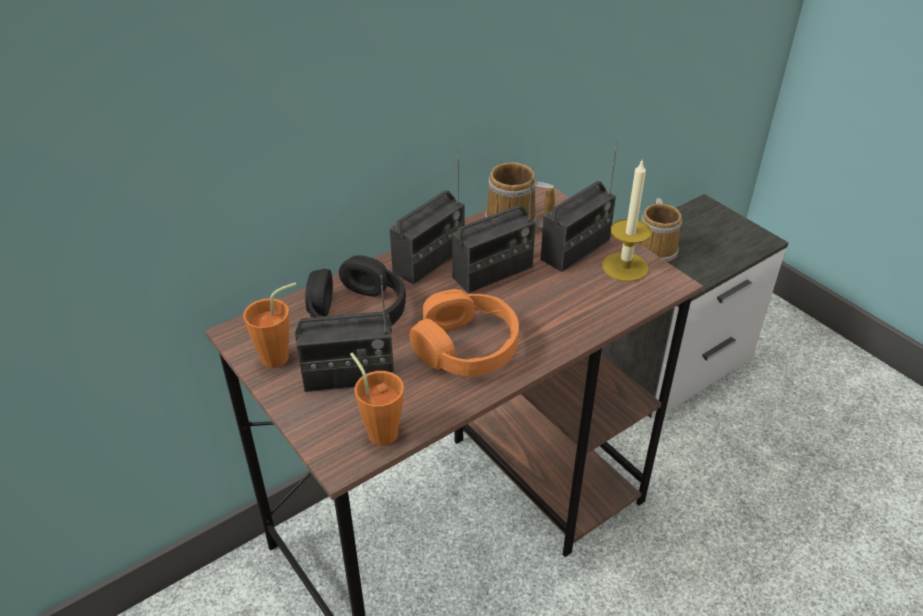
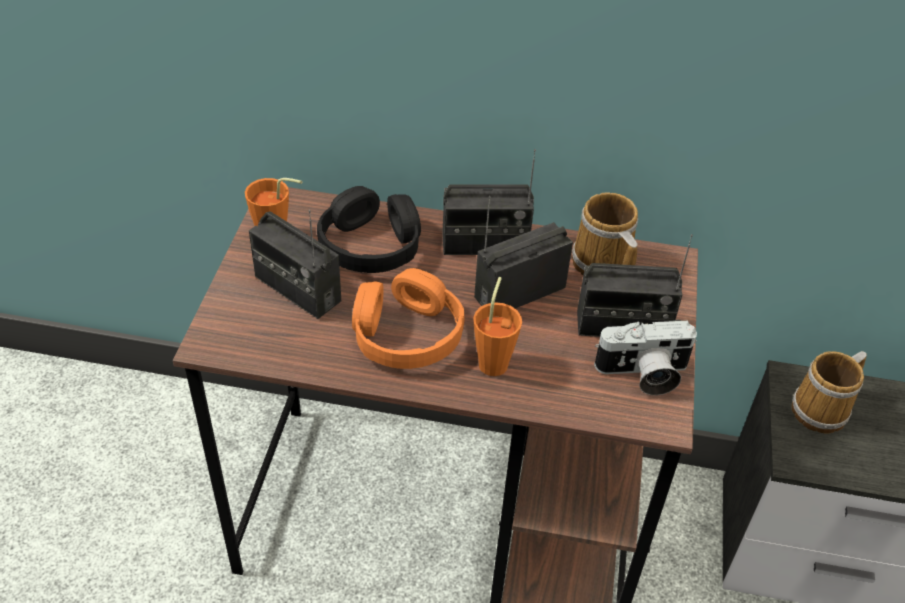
camera: 45 degrees right, 5 degrees up
(379, 429) = (261, 343): orange cup -> orange cup (495, 359)
(493, 273) = (519, 292): radio -> radio turned 135 degrees clockwise
(625, 267) = (643, 374): candle -> camera

